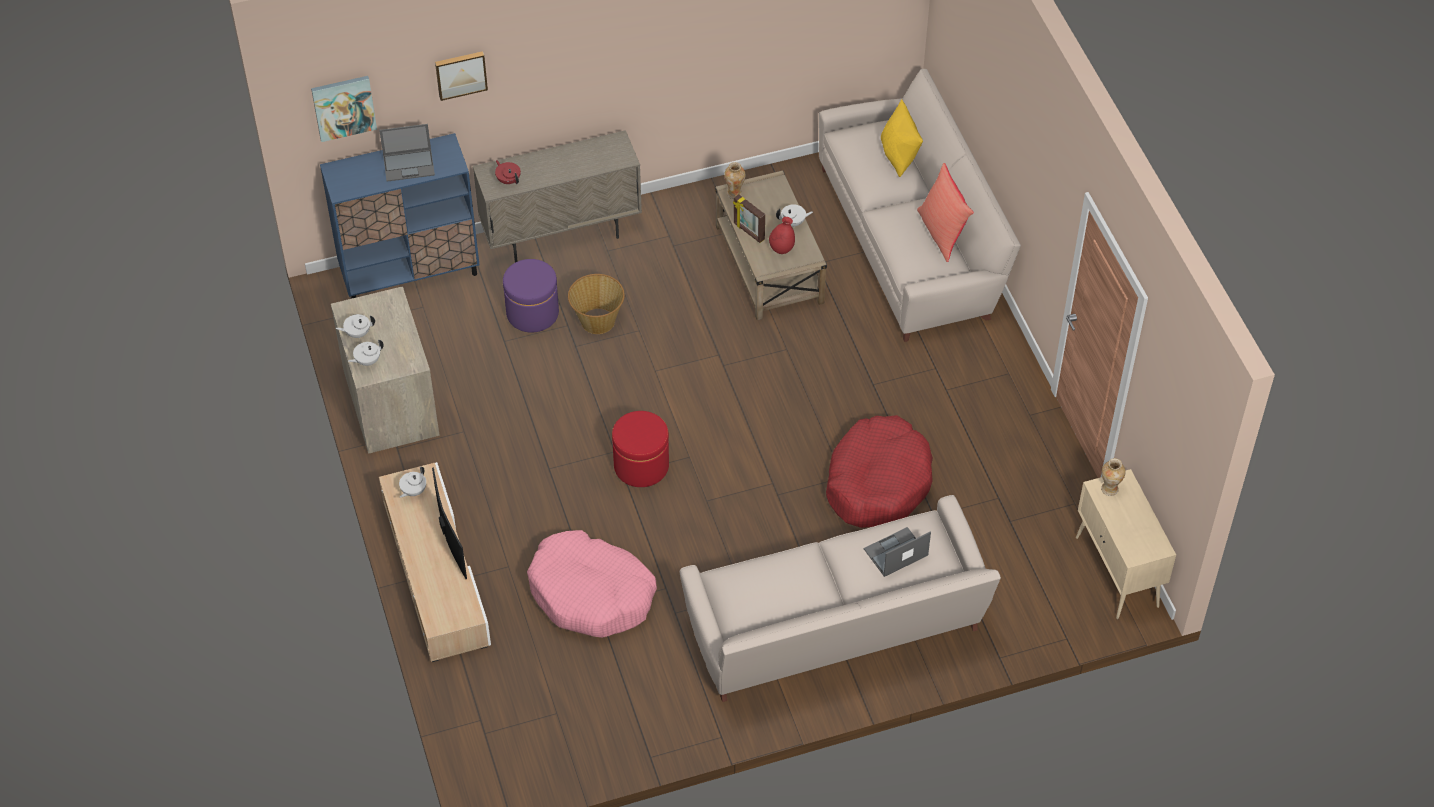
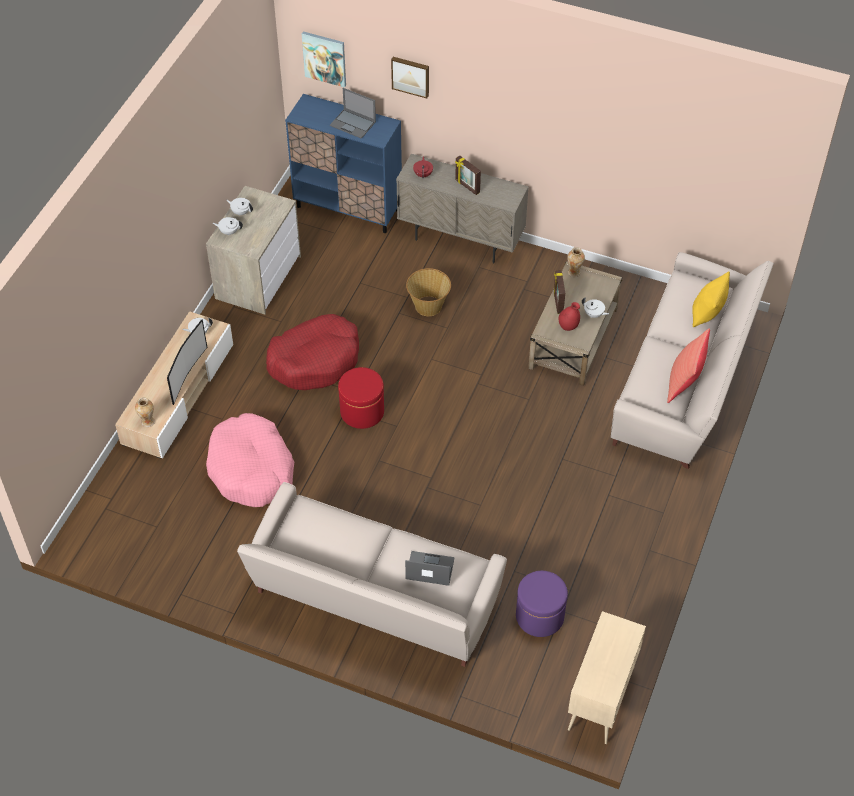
camera: 40 degrees right, 0 degrees up
(532, 313) = (394, 276): purple ottoman -> purple ottoman (539, 616)
(565, 166) = (467, 186): none -> picture frame
(877, 482) = (499, 523): red dog bed -> red dog bed (315, 360)
(1109, 489) = (615, 629): vase -> vase (147, 422)

